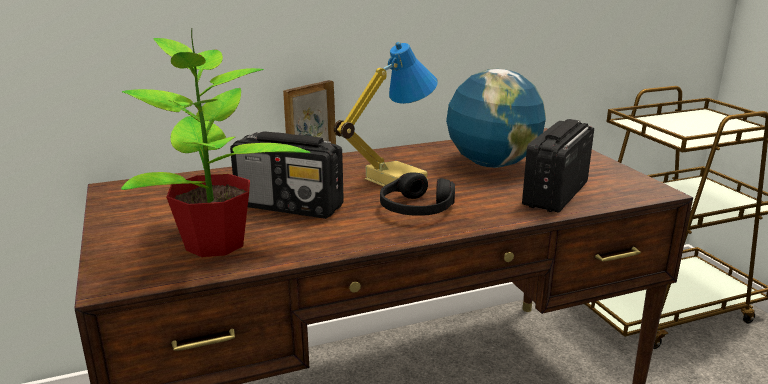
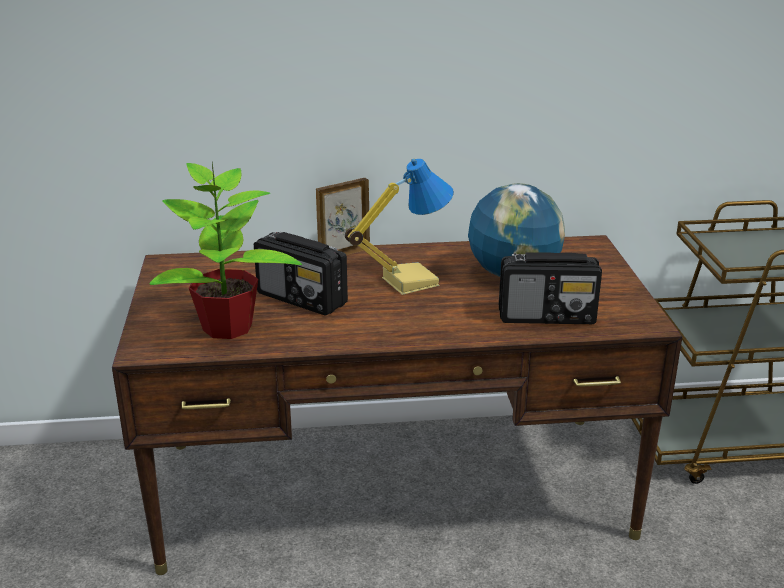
camera: 15 degrees right, 5 degrees up
(416, 208) = (409, 315): black headphones -> none
(555, 194) = (547, 316): radio -> radio turned 135 degrees counterclockwise

